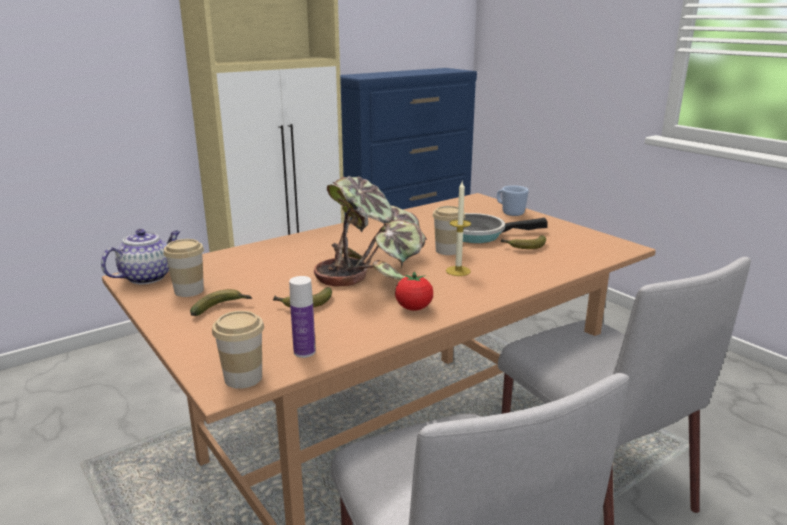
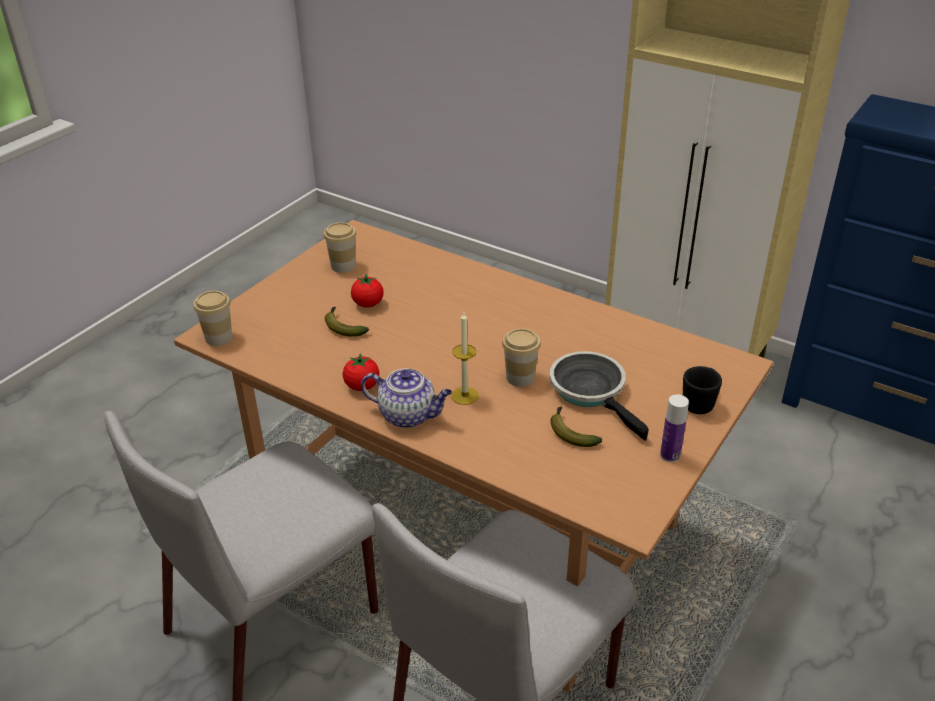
camera: 70 degrees right, 15 degrees up
(148, 277) = (359, 238): teapot -> teapot (409, 415)
(222, 308) = (319, 291): banana -> none
(277, 288) = (368, 304): none -> tomato
(304, 352) = (263, 351): bottle -> bottle (670, 455)
(374, 270) = (437, 343): potted plant -> none
(509, 212) = (700, 402): blue mug -> black mug

